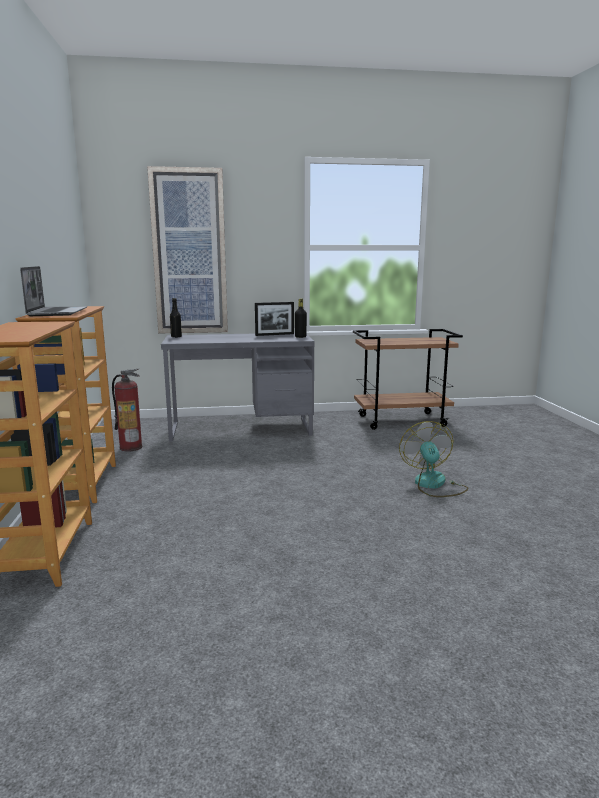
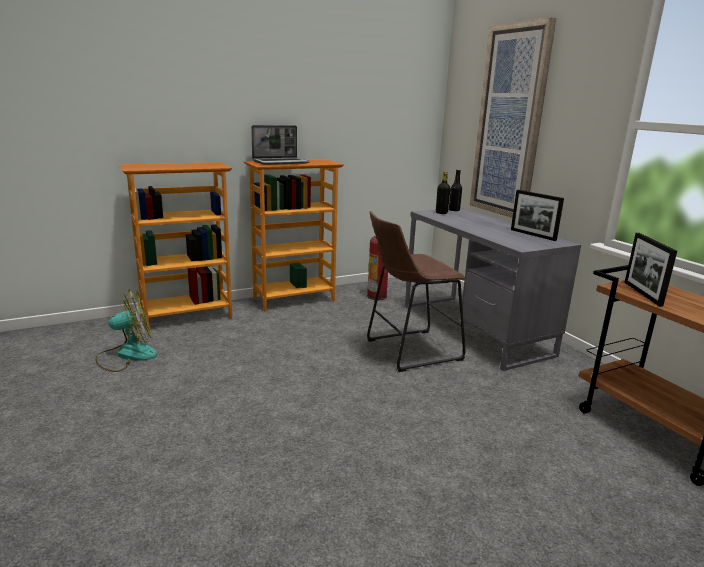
camera: 70 degrees right, 5 degrees up
(258, 455) = (408, 350): none -> brown stool
(300, 337) = (538, 245): black bottle -> black bottle (441, 213)
(384, 342) = (642, 293): none -> picture frame
(433, 485) = (410, 483): fan -> fan (127, 355)

